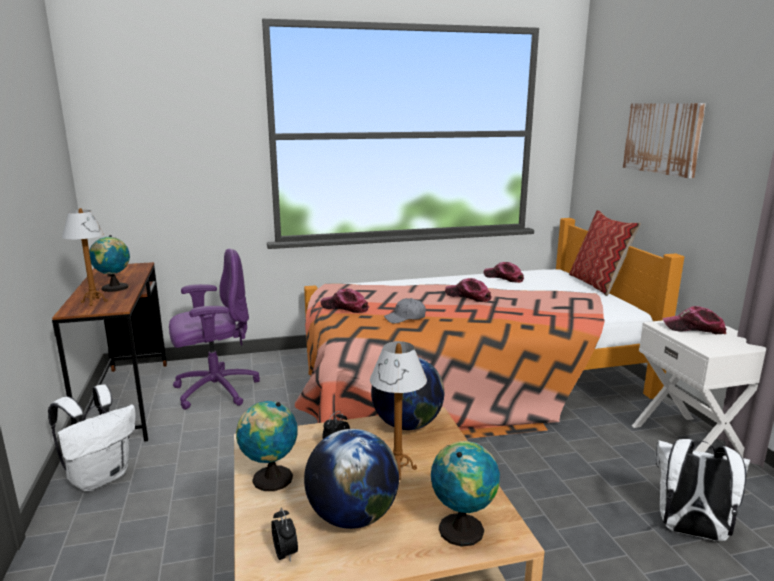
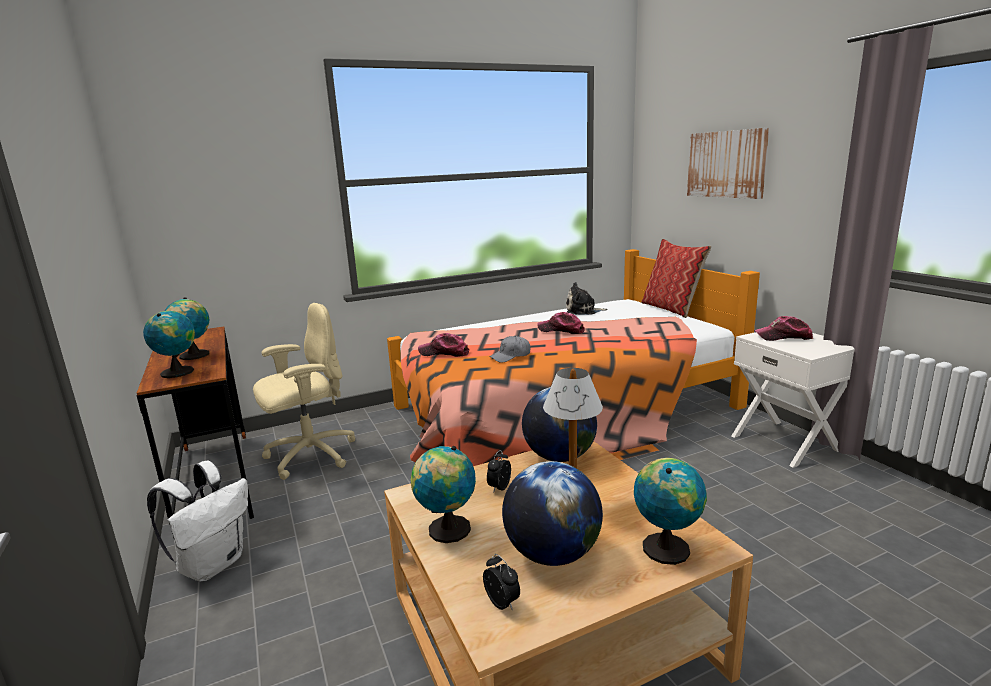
camera: 10 degrees left, 0 degrees up
(94, 302) = (178, 371): table lamp -> globe
(215, 390) = (309, 456): purple office chair -> beige office chair
(503, 278) = (583, 311): cap -> plush toy
(690, 531) = (821, 523): white backpack -> none

